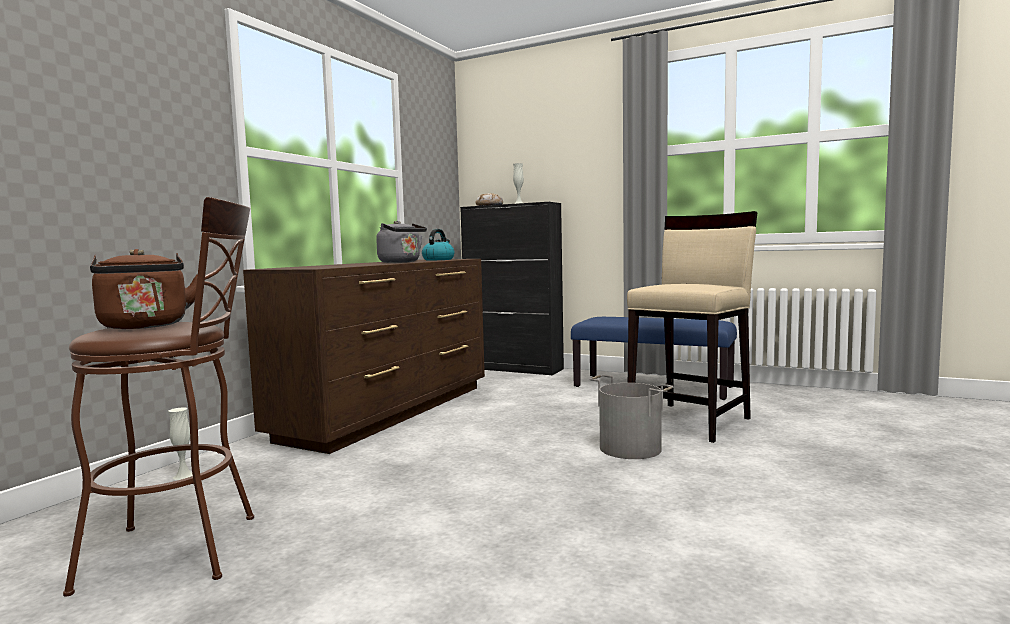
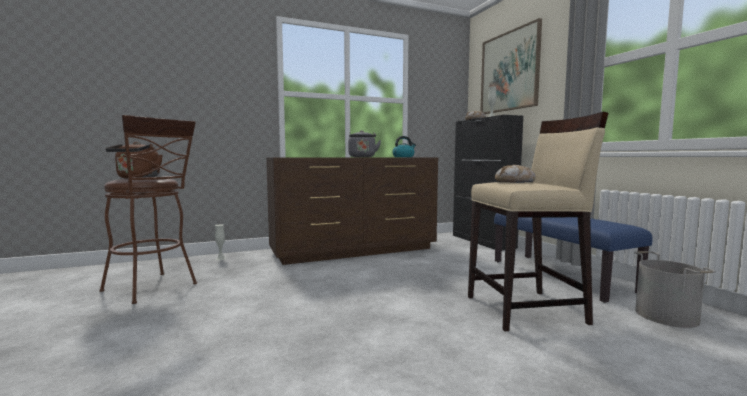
camera: 40 degrees right, 0 degrees up
(531, 145) = (509, 71): none -> picture
(630, 448) = (430, 312): grey bucket -> grey bucket (667, 316)
(677, 284) = (515, 182): none -> bread

